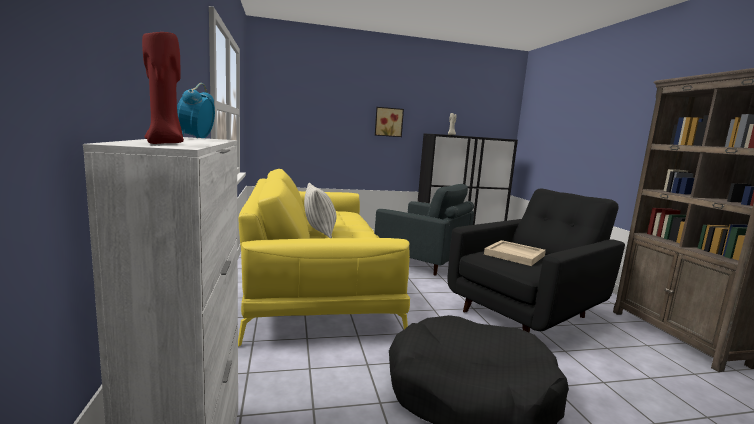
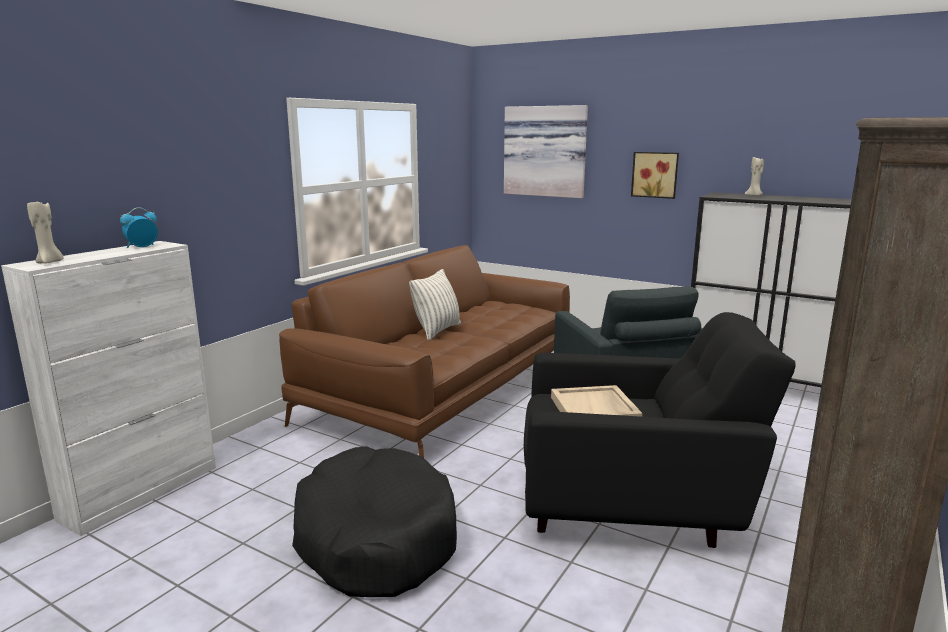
camera: 45 degrees right, 5 degrees up
(166, 143) = (50, 262): red candle -> beige candle
(312, 102) = (545, 151): none -> picture
(315, 281) = (445, 390): yellow sofa -> brown sofa

